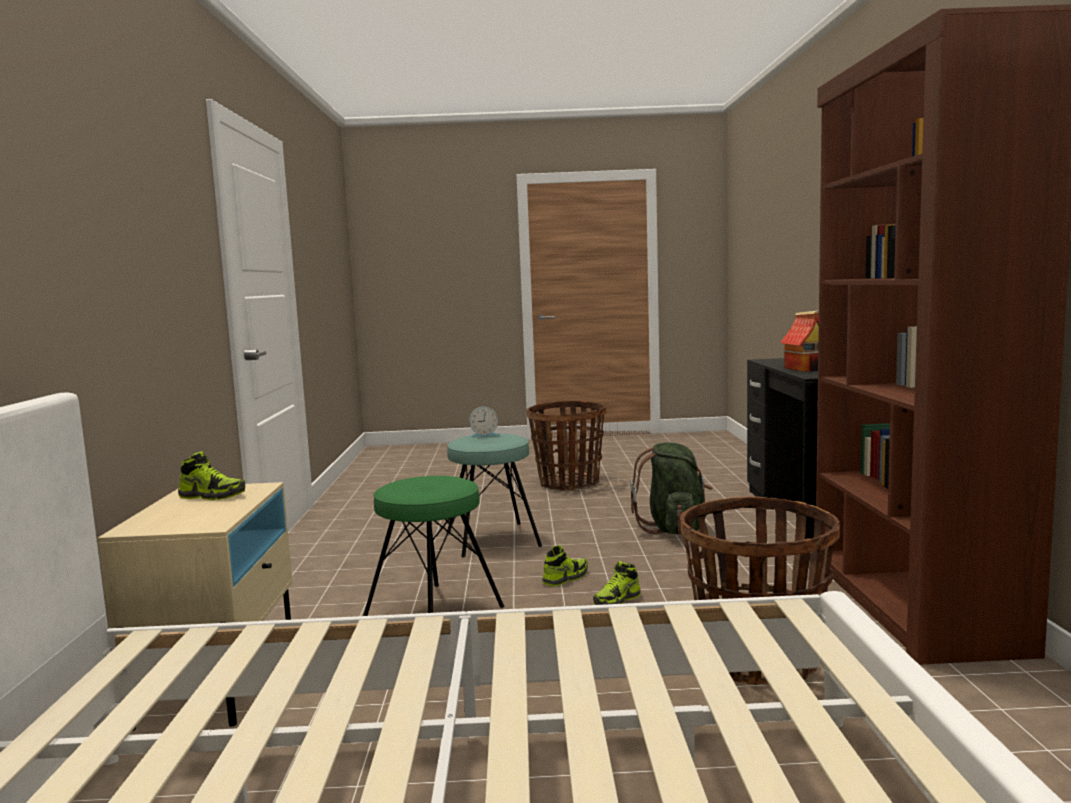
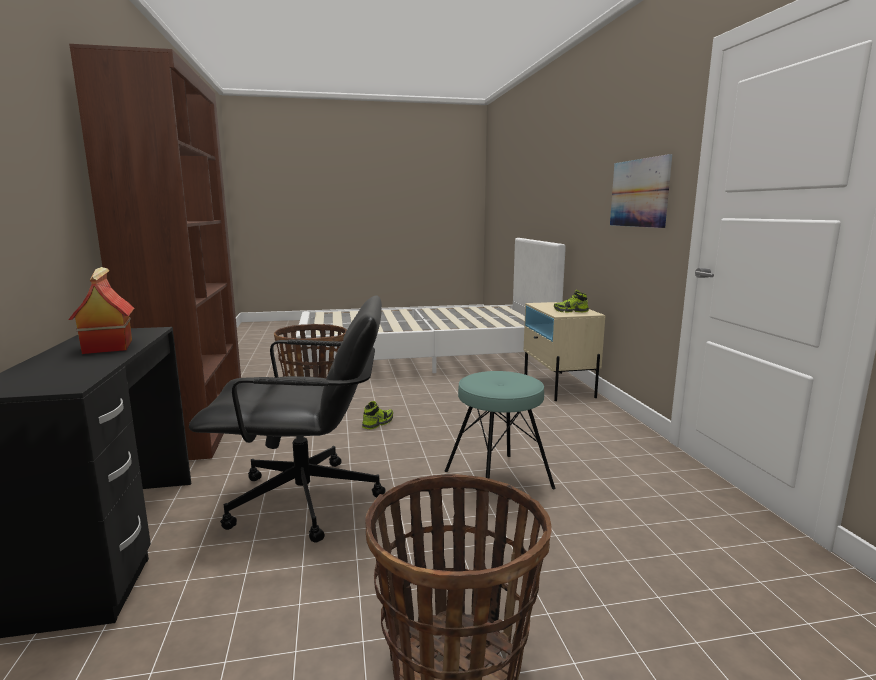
camera: 170 degrees right, 5 degrees up
(173, 263) = (639, 193): none -> picture
(434, 612) = (489, 413): green stool -> none
(483, 434) = (514, 388): alarm clock -> none
(565, 578) = (414, 438): shoe -> none
(674, 529) = (306, 501): green backpack -> black office chair

